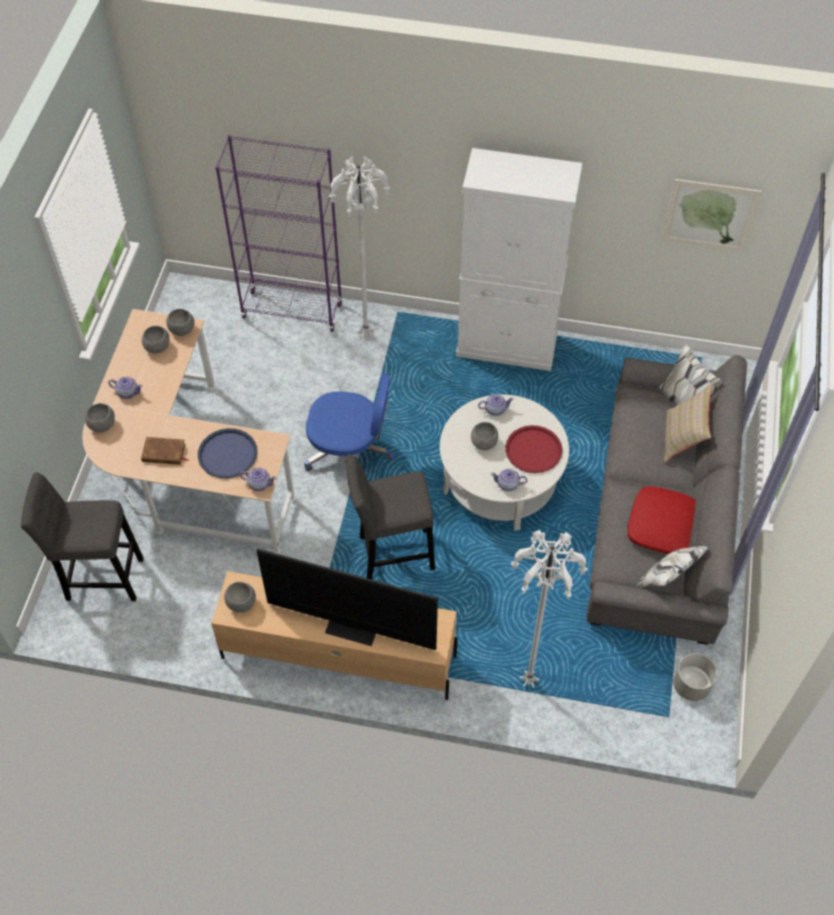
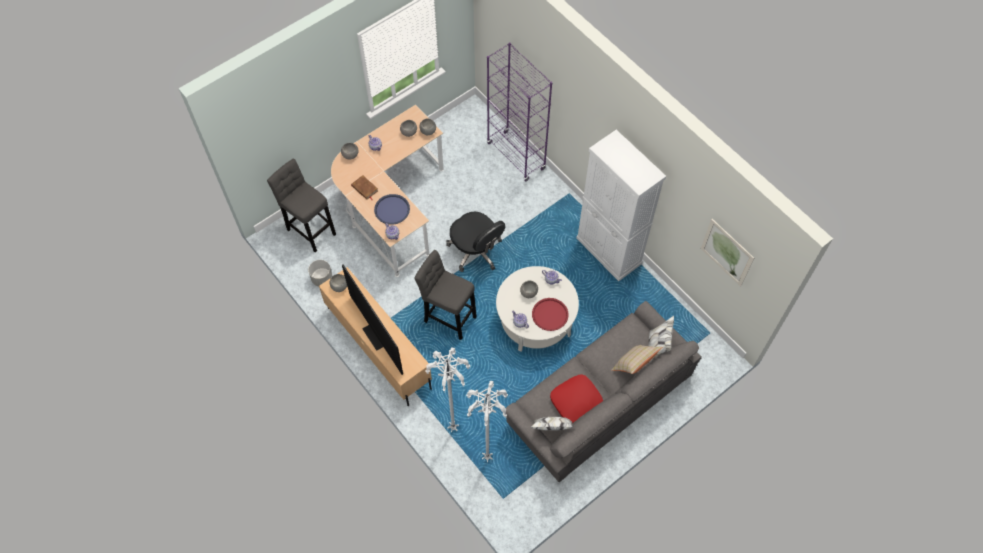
camera: 40 degrees right, 5 degrees up
(350, 452) = (476, 251): blue office chair -> black office chair
(367, 334) = (542, 195): white floor lamp -> white floor lamp (488, 458)
(691, 686) = (529, 493): grey planter -> grey planter (322, 279)

